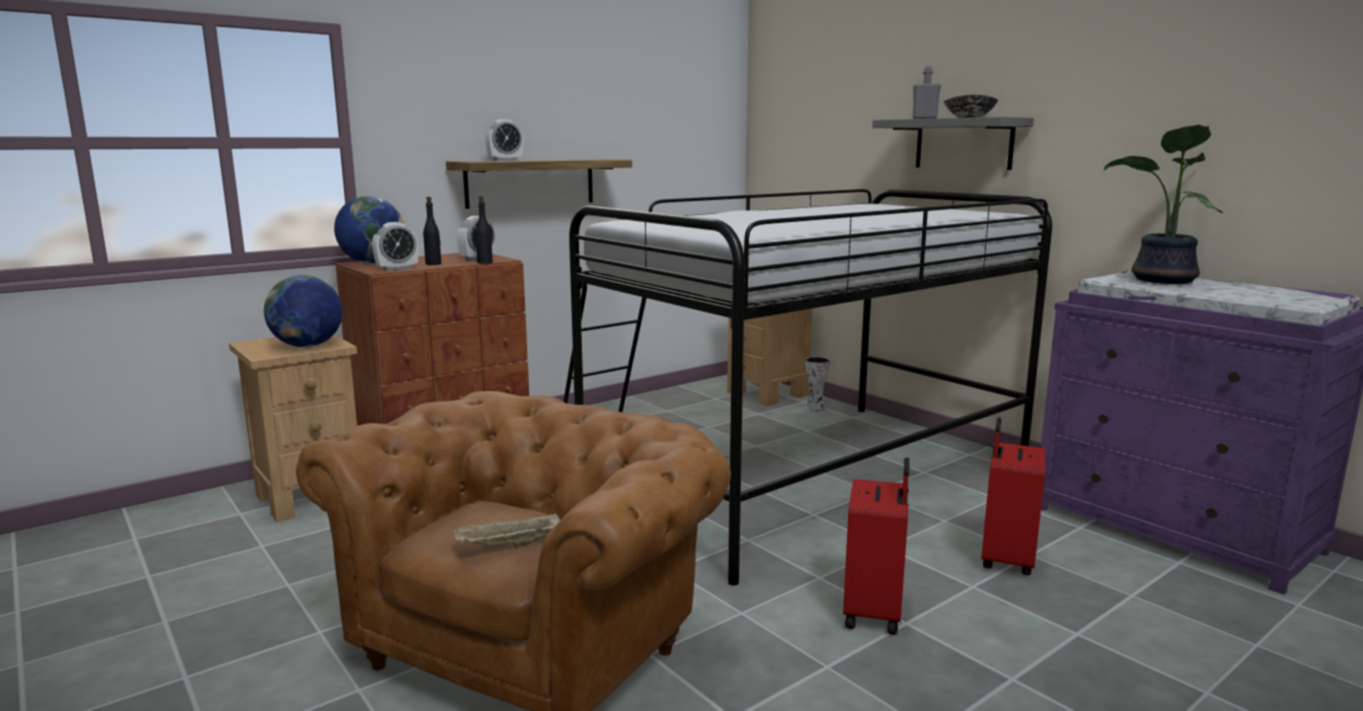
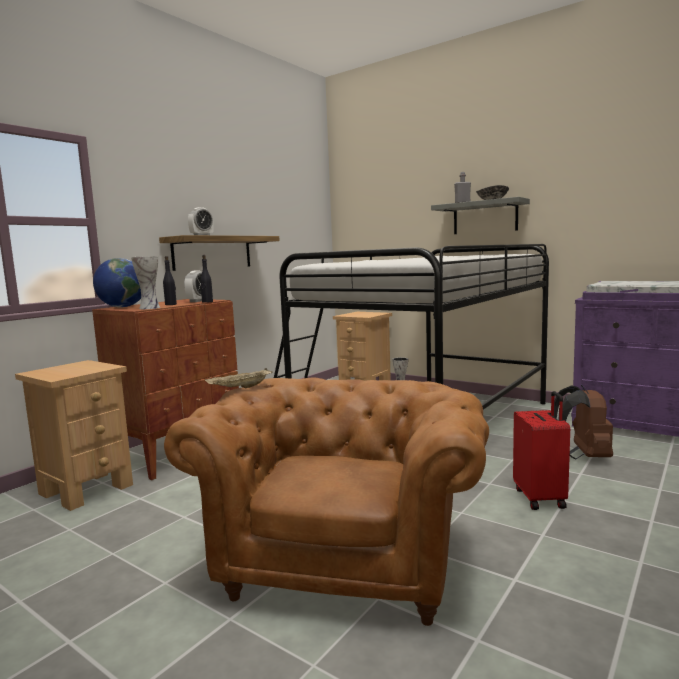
camera: 15 degrees left, 5 degrees down
(307, 346) = (86, 369): globe -> none
(397, 269) = (150, 308): alarm clock -> vase
(508, 546) = (348, 479): beige tray -> beige tray (240, 388)
(1005, 560) = (584, 456): red suitcase -> brown backpack
(1160, 280) = (628, 282): potted plant -> none

